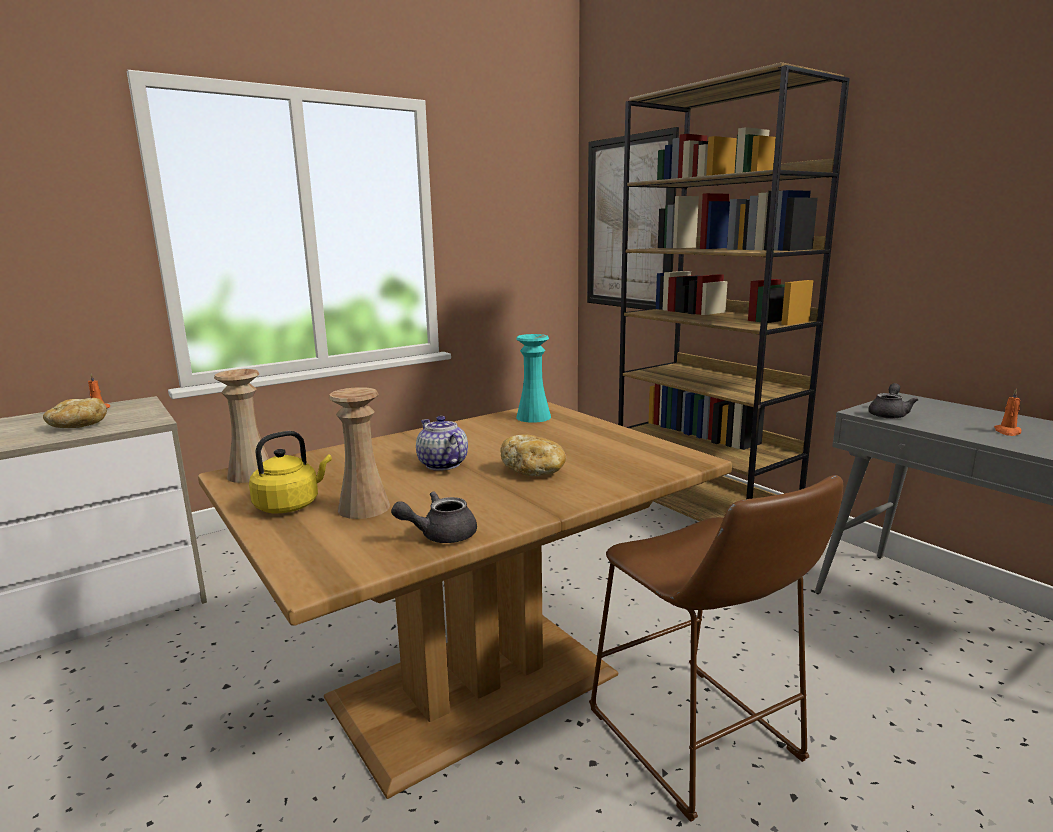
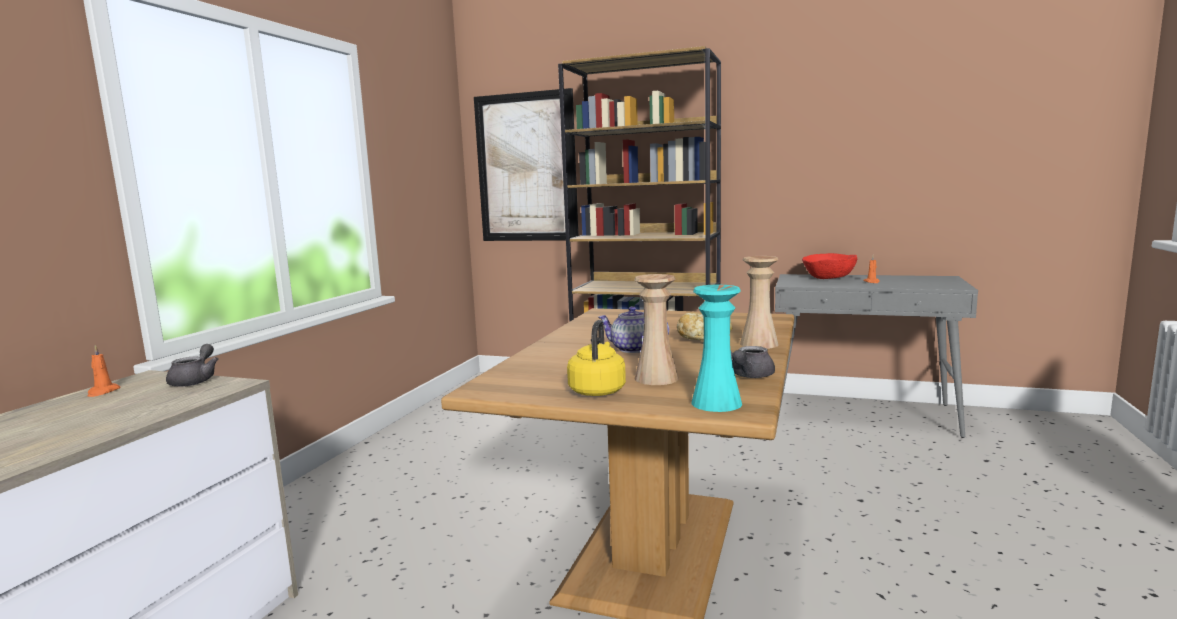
camera: 35 degrees left, 5 degrees down
(77, 426) = (135, 407): bread -> none
(251, 474) = (498, 385): beige vase -> beige vase (759, 344)
(533, 417) = (611, 316): turquoise vase -> turquoise vase (716, 403)
(699, 742) = (824, 517): brown stool -> none
(889, 414) = (803, 283): grey teapot -> grey teapot (195, 380)
(955, 411) = (828, 277): none -> red bowl

